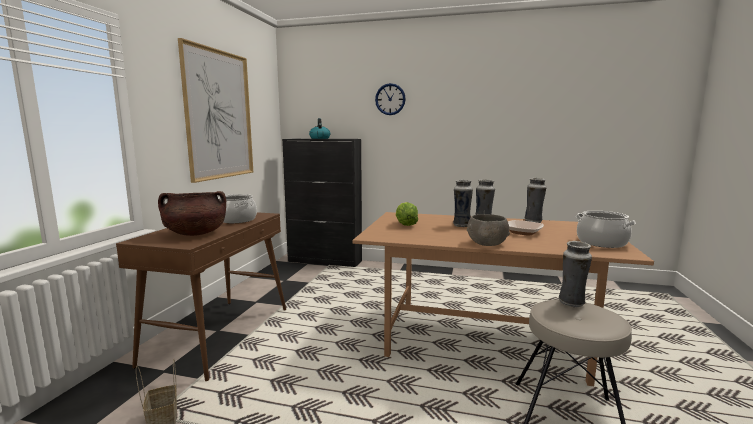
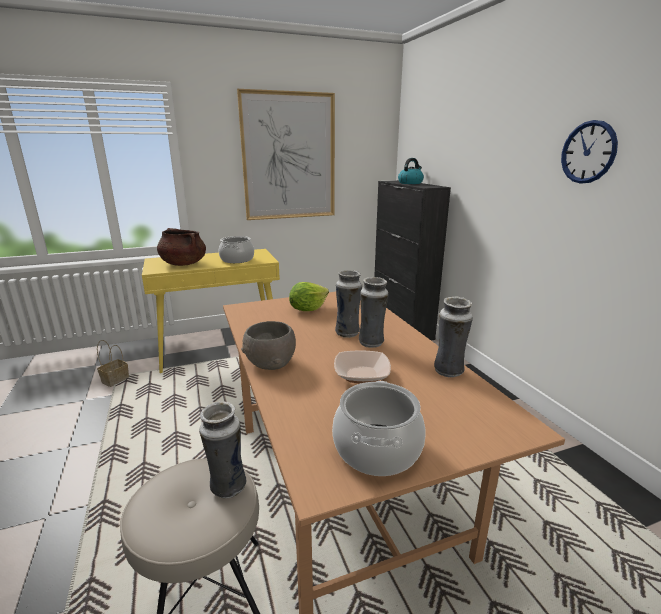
camera: 55 degrees right, 10 degrees up
(220, 335) = (221, 349): brown console table -> yellow console table
(390, 99) = (485, 132): wall clock -> wall clock (588, 152)

